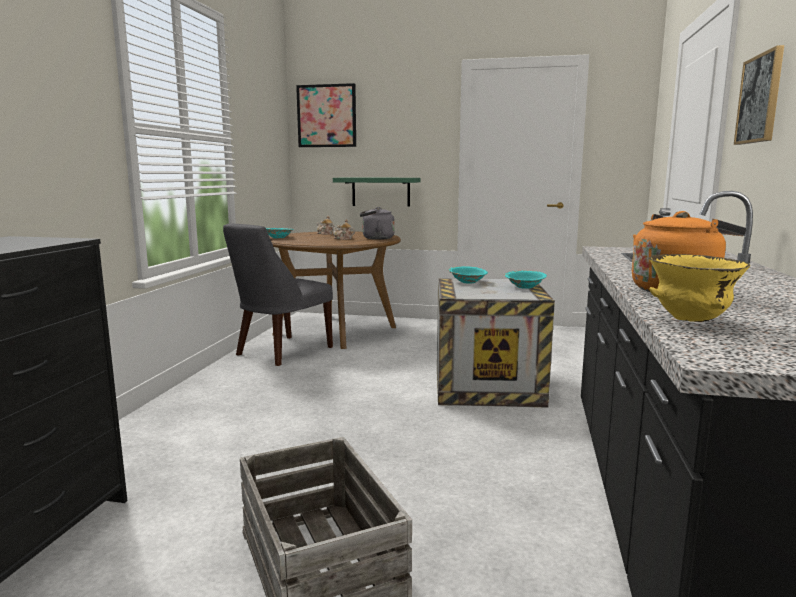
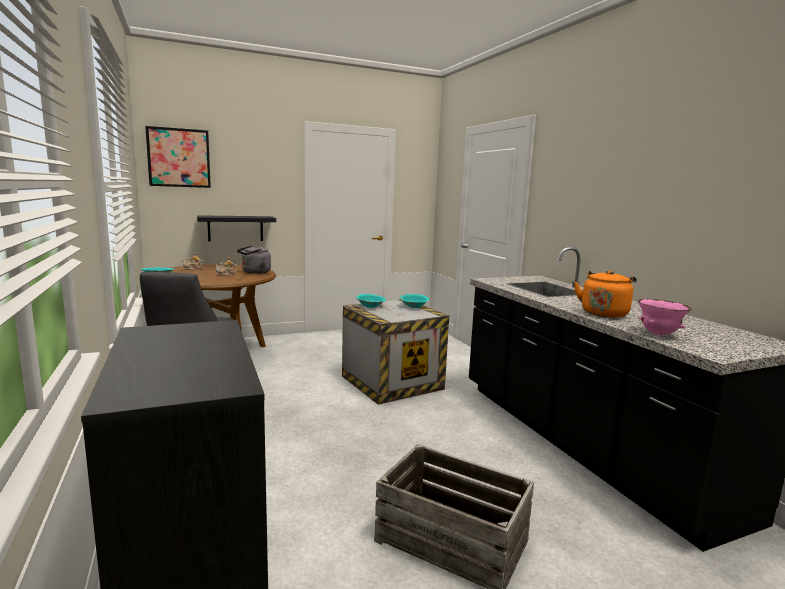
camera: 35 degrees left, 0 degrees up
(381, 191) = (235, 228): green shelf -> black shelf
(690, 321) = (658, 334): yellow bowl -> pink bowl
(760, 99) = (567, 191): picture -> none

